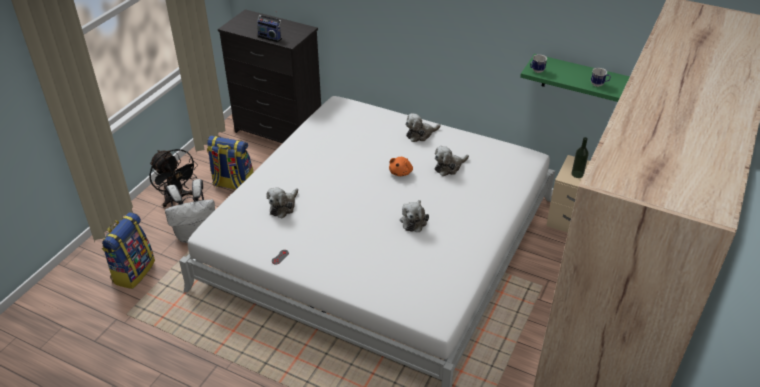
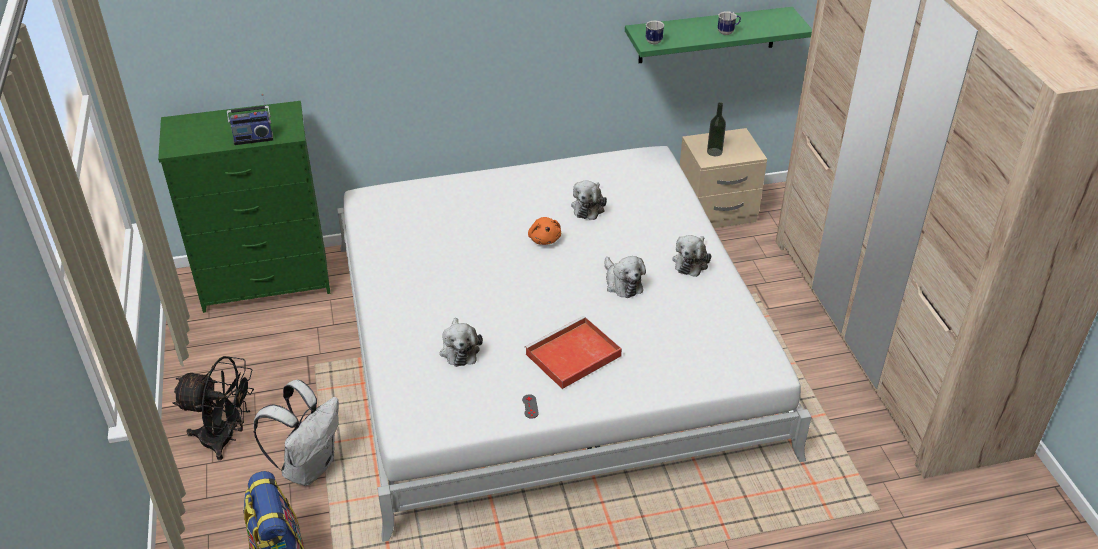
camera: 40 degrees left, 0 degrees up
(233, 184) = (284, 378): backpack -> none
(279, 132) = (267, 282): black dresser -> green dresser
(334, 244) = (572, 356): none -> red tray
(420, 134) = (512, 187): plush toy -> plush toy (691, 262)

